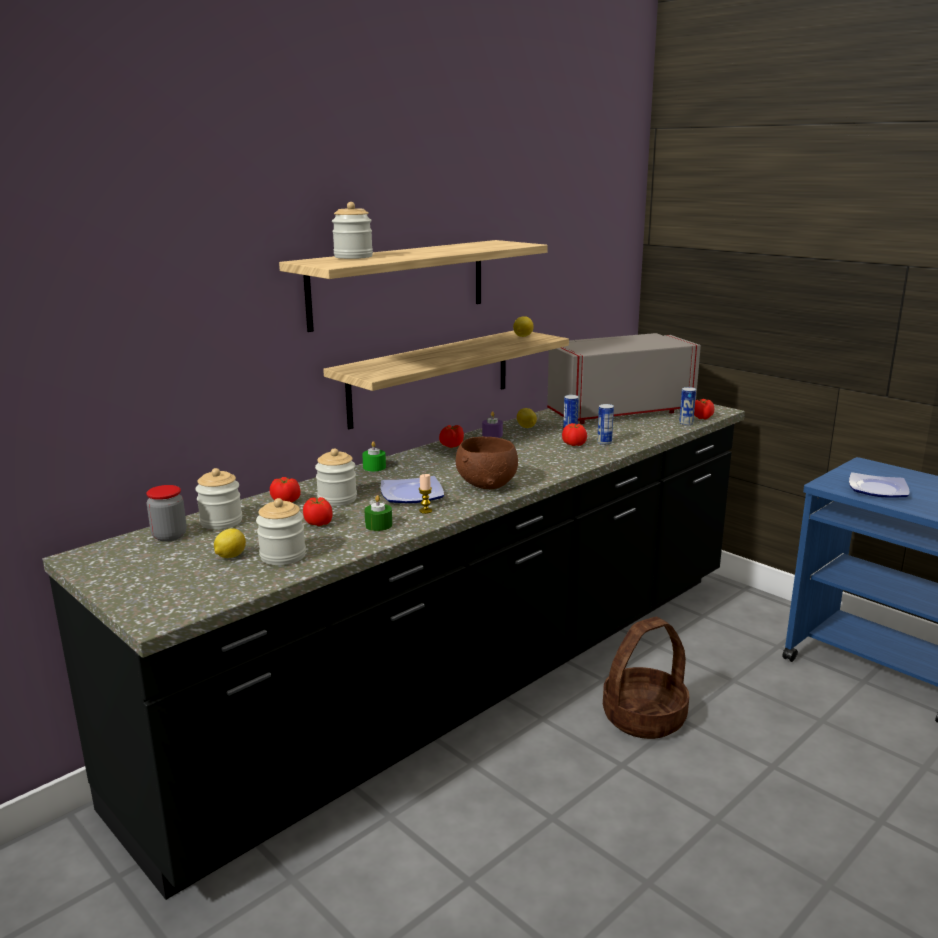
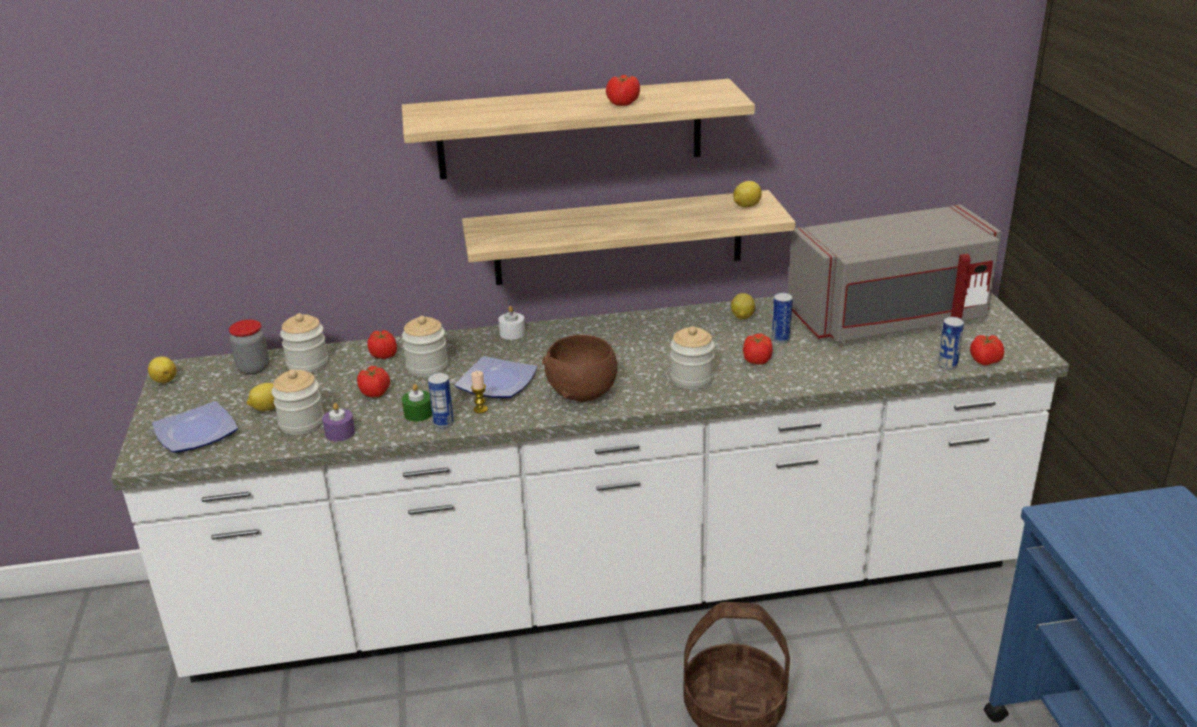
camera: 35 degrees right, 10 degrees up
(82, 565) = (164, 380): none -> lemon
(353, 257) = (483, 105): jar -> jar (692, 379)
(374, 467) = (512, 333): green candle -> white candle
(451, 446) = (624, 324): tomato -> tomato (622, 103)
(470, 678) = (606, 584): black counter -> white counter
(492, 435) = (688, 319): purple candle -> purple candle (340, 433)
(604, 442) = (796, 368): can -> can (443, 423)
(617, 410) = (890, 318): grey microwave -> grey microwave turned 150 degrees clockwise
(879, 490) = (1120, 552): plate -> plate (195, 434)

